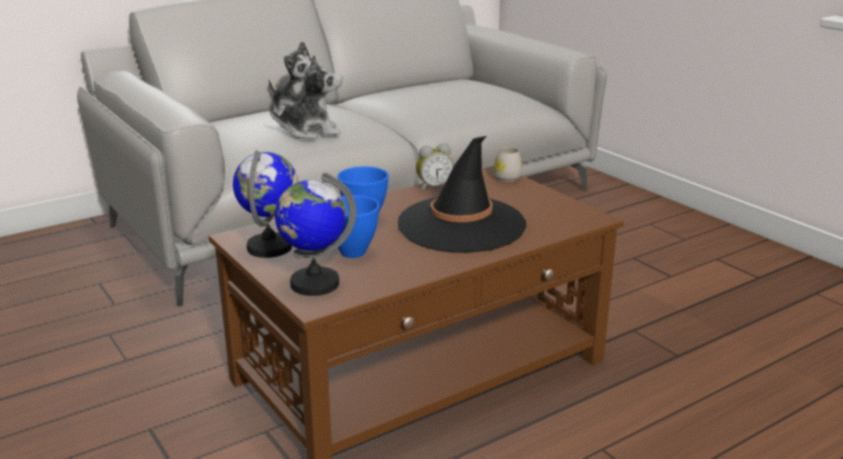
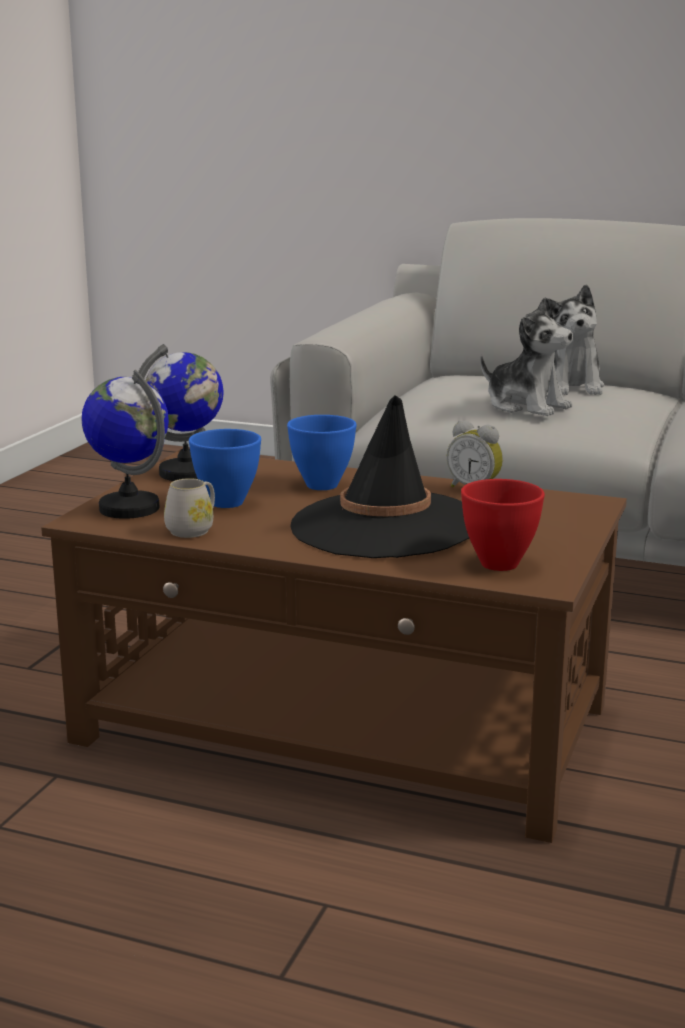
camera: 55 degrees right, 5 degrees down
(505, 176) = (589, 510): white mug -> white mug (193, 529)
(556, 219) = (497, 564): none -> red bowl

